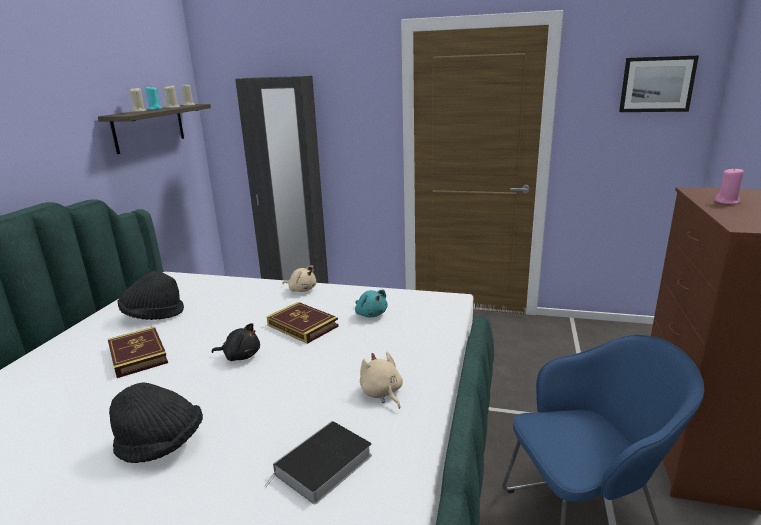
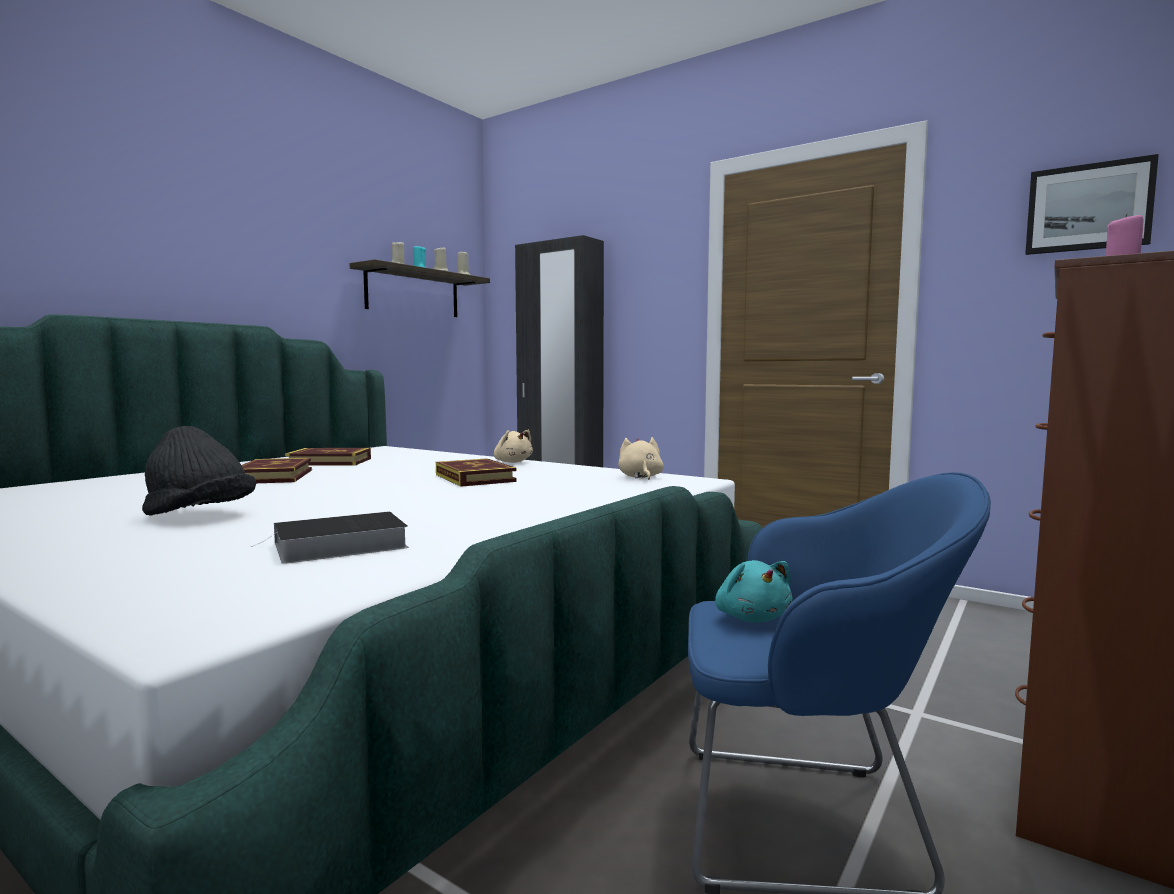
camera: 20 degrees right, 15 degrees down
(153, 315) = (329, 462): black hat -> book
(240, 356) = (374, 485): black plush toy -> none
(370, 314) = (570, 479): turquoise plush toy -> turquoise plush toy (751, 617)
(382, 393) = (494, 518): beige plush toy -> beige plush toy (640, 477)

